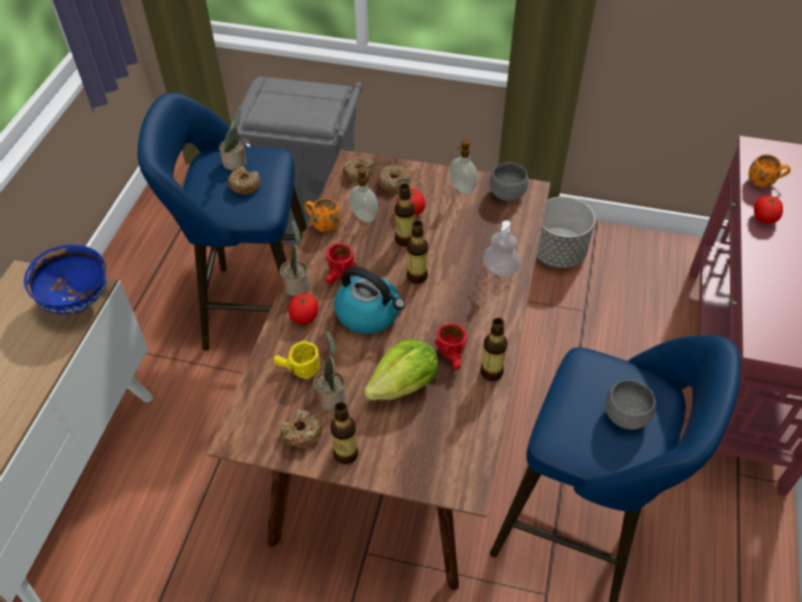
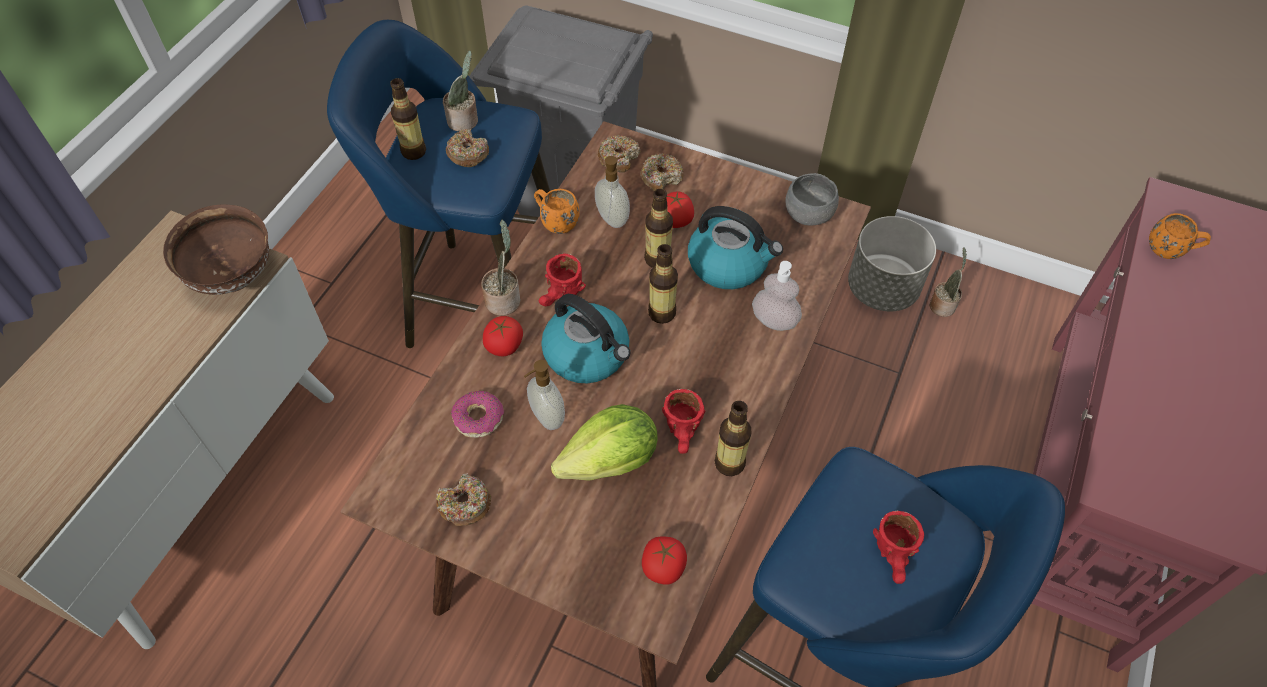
camera: 10 degrees right, 5 degrees up
(79, 302) = (235, 278): blue bowl -> brown bowl
(297, 371) = (478, 418): yellow mug -> donut
(331, 395) = (513, 459): potted plant -> potted plant (942, 304)
(346, 454) = (514, 543): bottle -> bottle (414, 152)
(458, 235) = (729, 264): none -> kettle
(461, 189) = (749, 199): soap dispenser -> soap dispenser (546, 417)
(626, 416) = (896, 558): grey bowl -> red mug
(764, 218) = (1157, 304): tomato -> tomato (663, 567)

